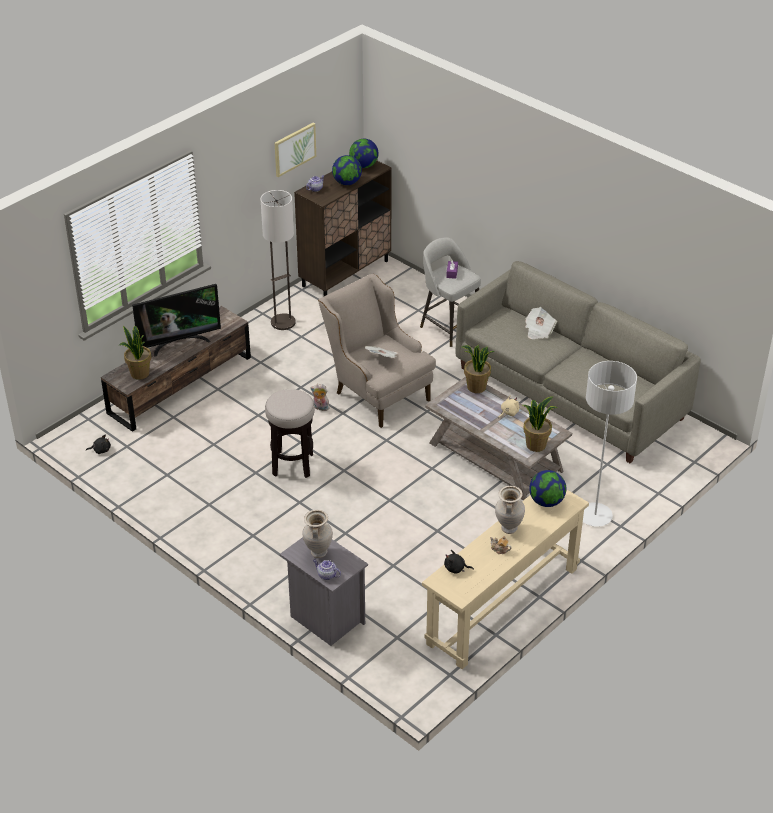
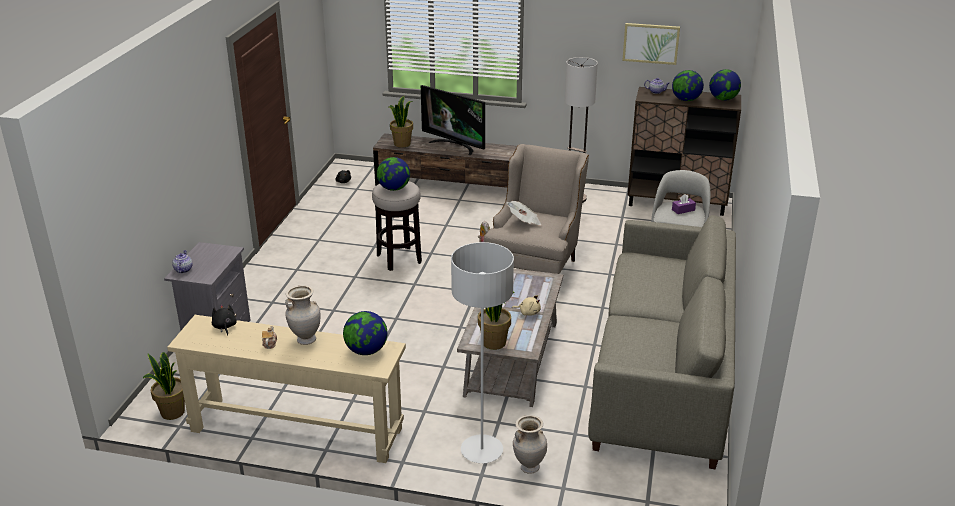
camera: 60 degrees right, 10 degrees down
(291, 403) = (394, 188): none -> globe
(318, 552) = (210, 257): beige vase -> beige vase (529, 467)
(476, 387) = (547, 284): potted plant -> potted plant (172, 412)
(539, 330) = (671, 287): newspaper -> none

